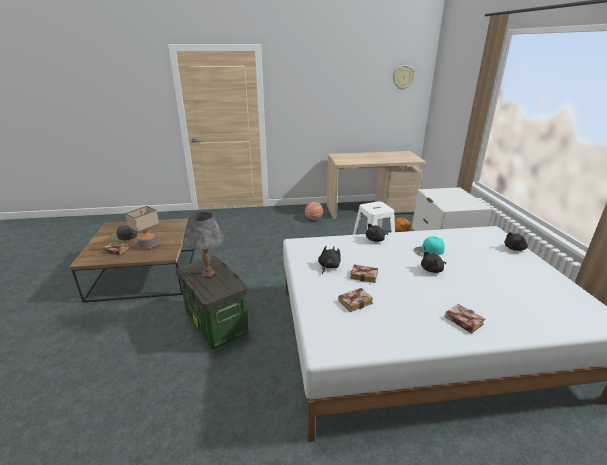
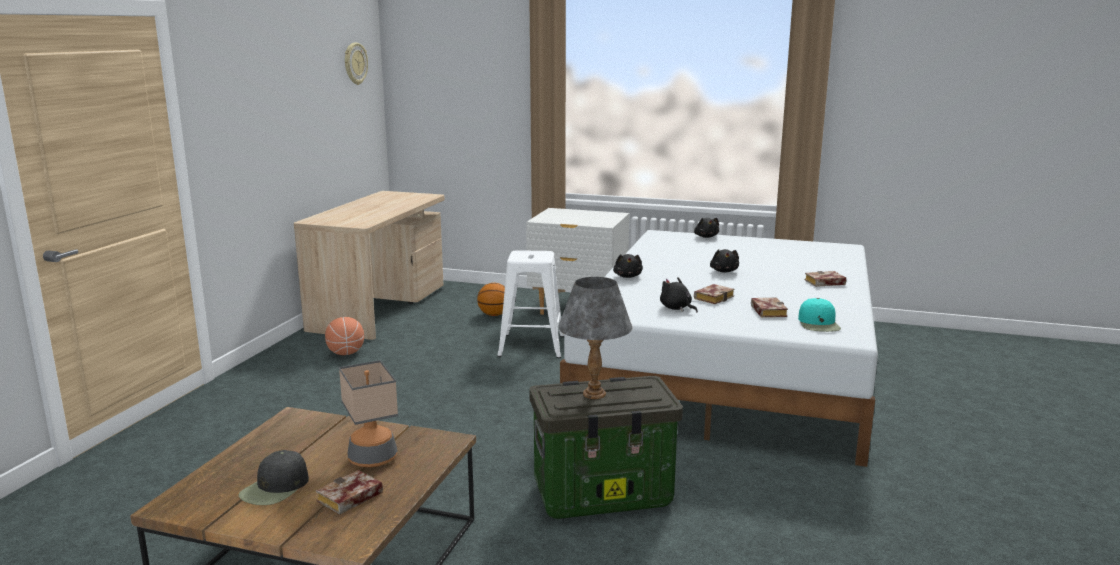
camera: 65 degrees left, 10 degrees down
(428, 251) = (681, 263): turquoise cap -> turquoise cap (819, 324)

